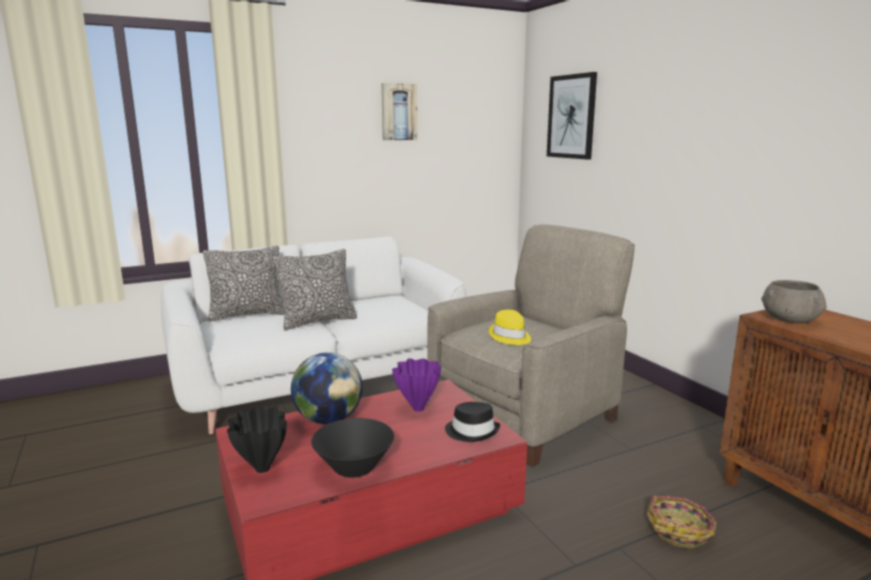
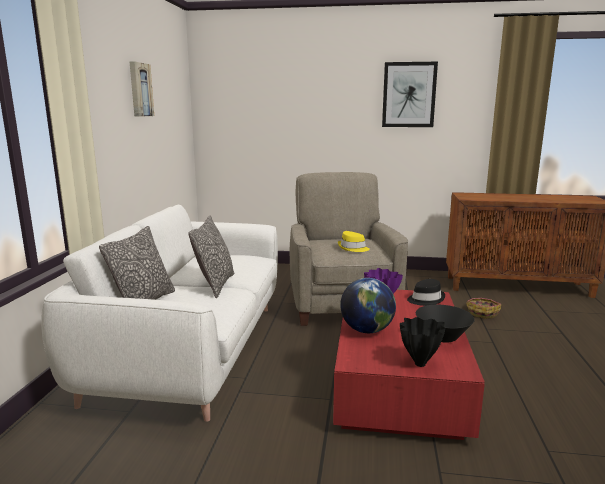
camera: 55 degrees left, 0 degrees up
(571, 116) = (253, 97): picture -> picture (409, 95)
(790, 319) = (474, 198): grey bowl -> none

